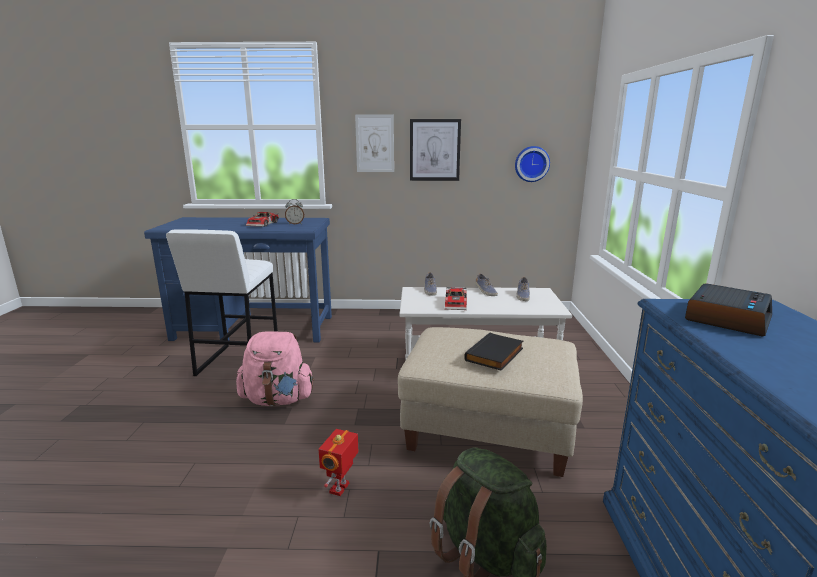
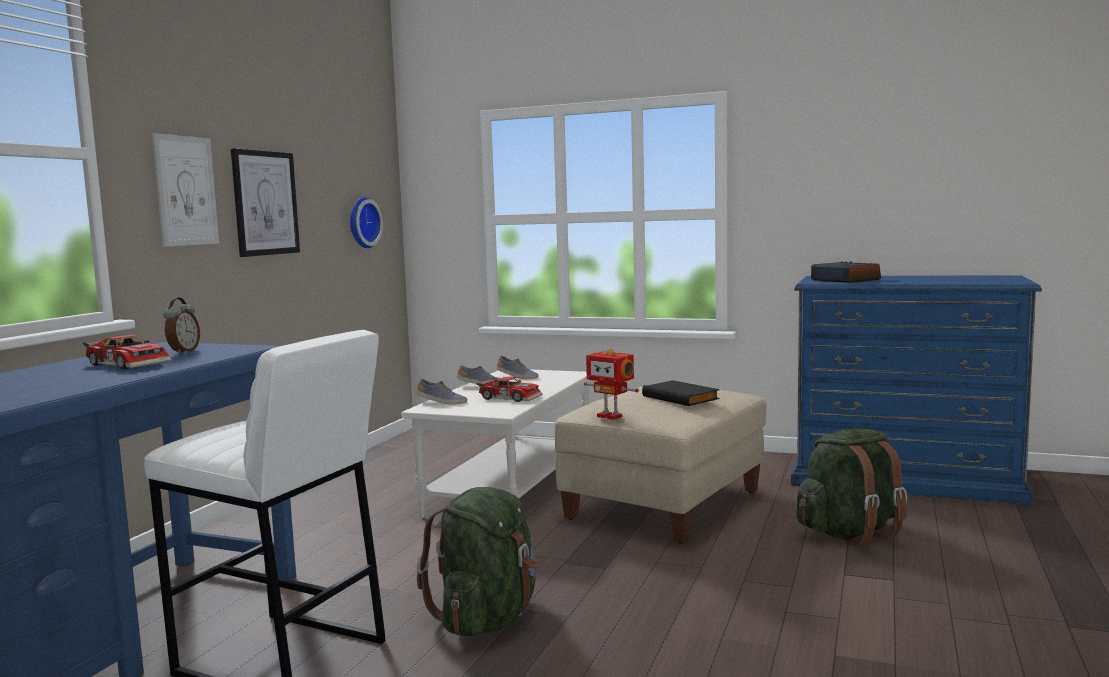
camera: 70 degrees left, 10 degrees down
(278, 399) = (487, 619): pink backpack -> green backpack
(340, 488) = (741, 585): toy robot -> toy robot (610, 416)

